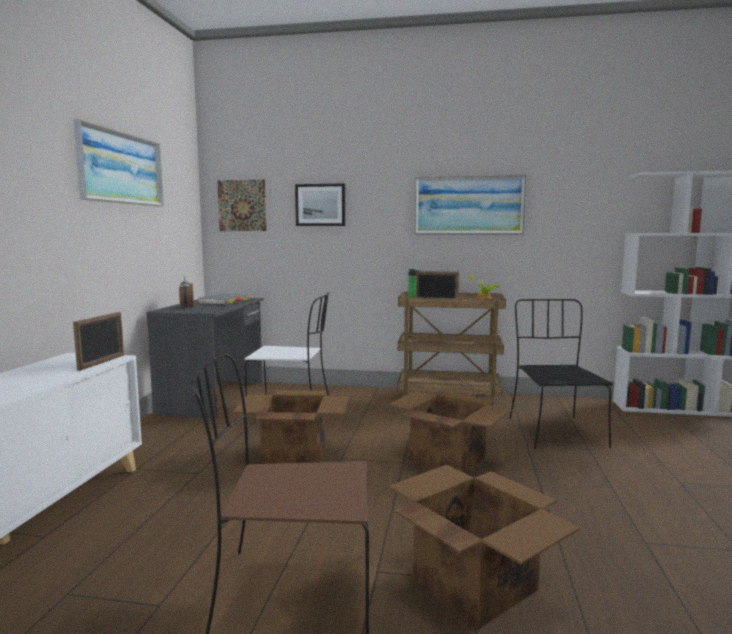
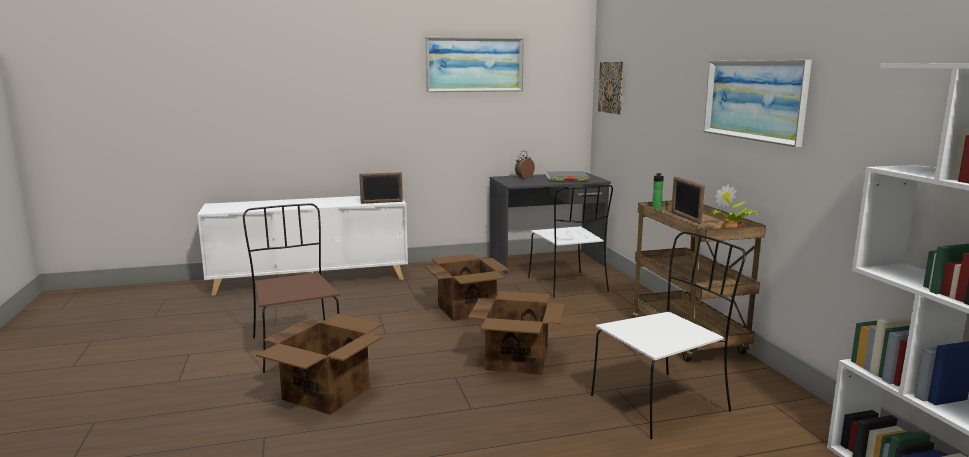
camera: 65 degrees right, 5 degrees up
(320, 205) = (650, 90): picture -> none
(554, 431) = (662, 403): black chair -> white chair

